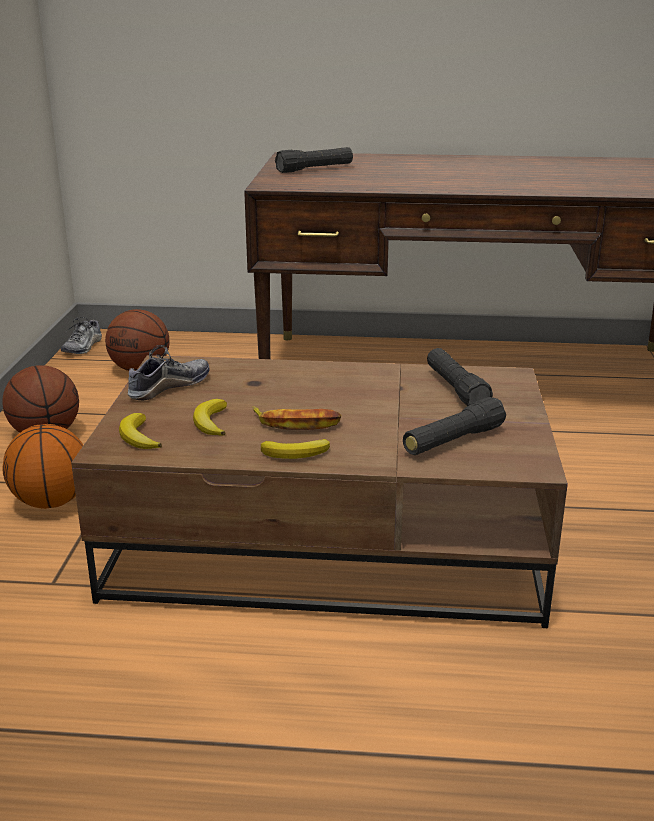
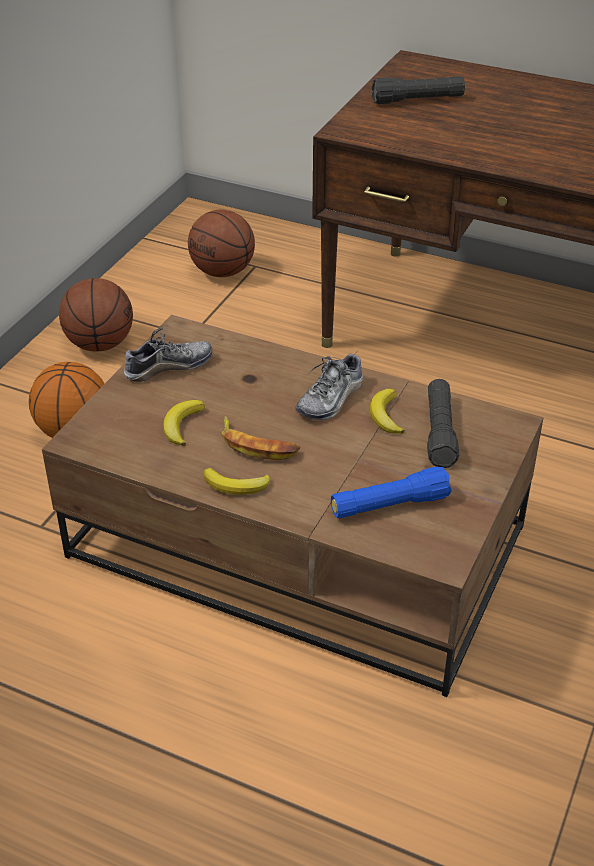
camera: 20 degrees right, 15 degrees up
(83, 347) = (180, 227): shoe -> shoe (331, 399)
(138, 437) = (110, 430): banana -> banana (386, 415)
(453, 441) = (389, 505): black flashlight -> blue flashlight

